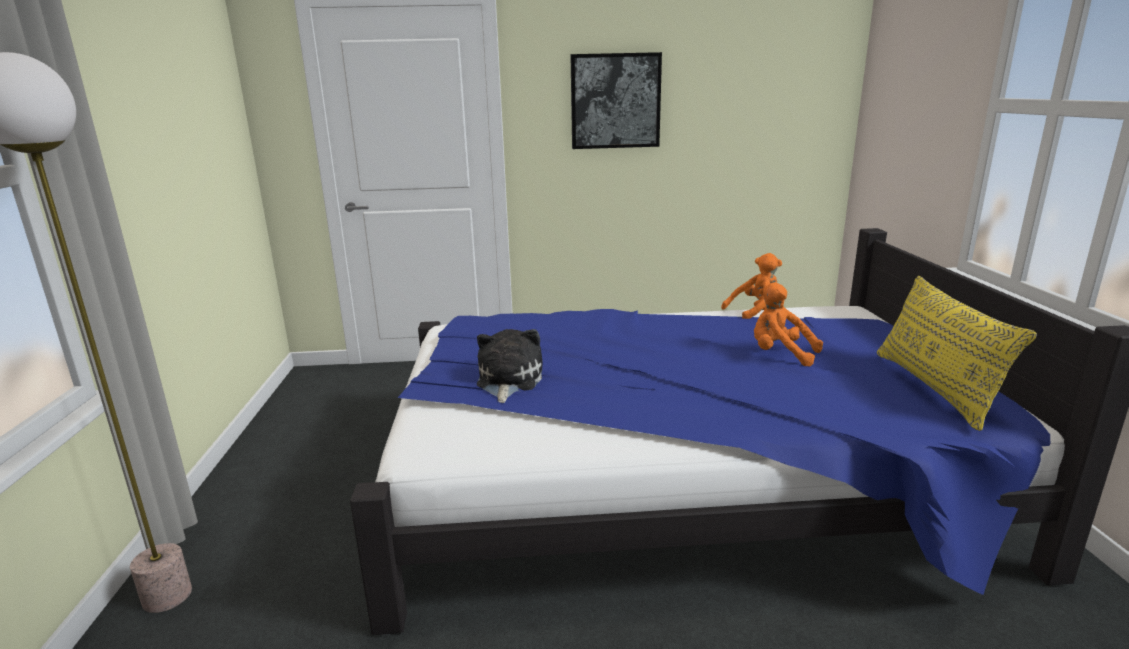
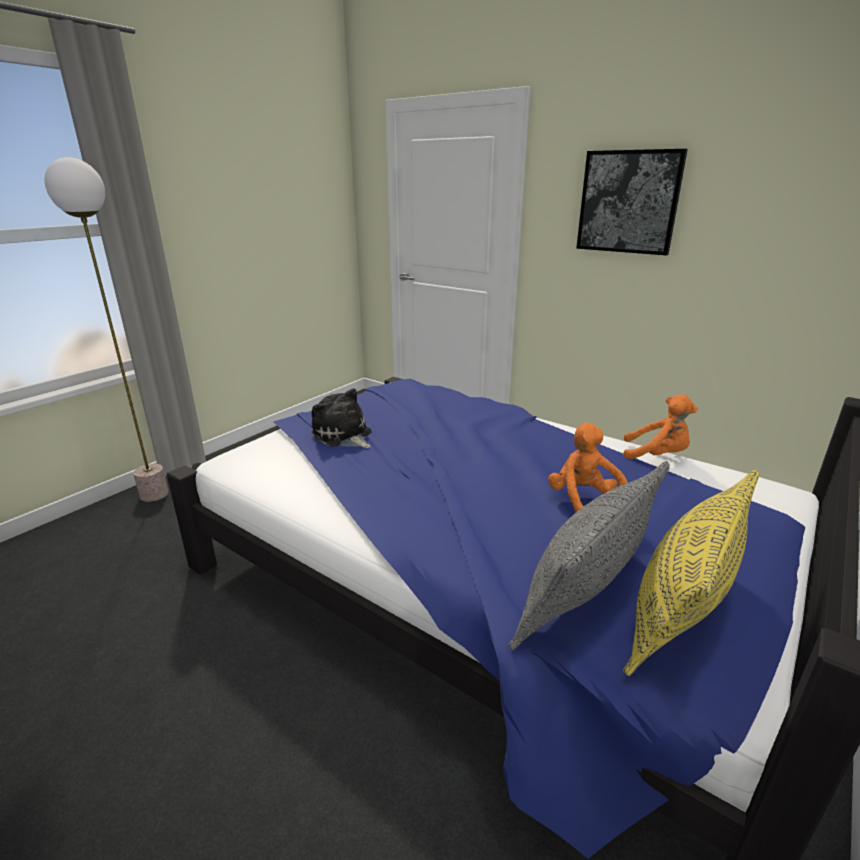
camera: 40 degrees right, 5 degrees up
(508, 381) = (343, 436): plush toy -> plush toy turned 90 degrees counterclockwise
(886, 403) = (584, 593): none -> grey pillow

